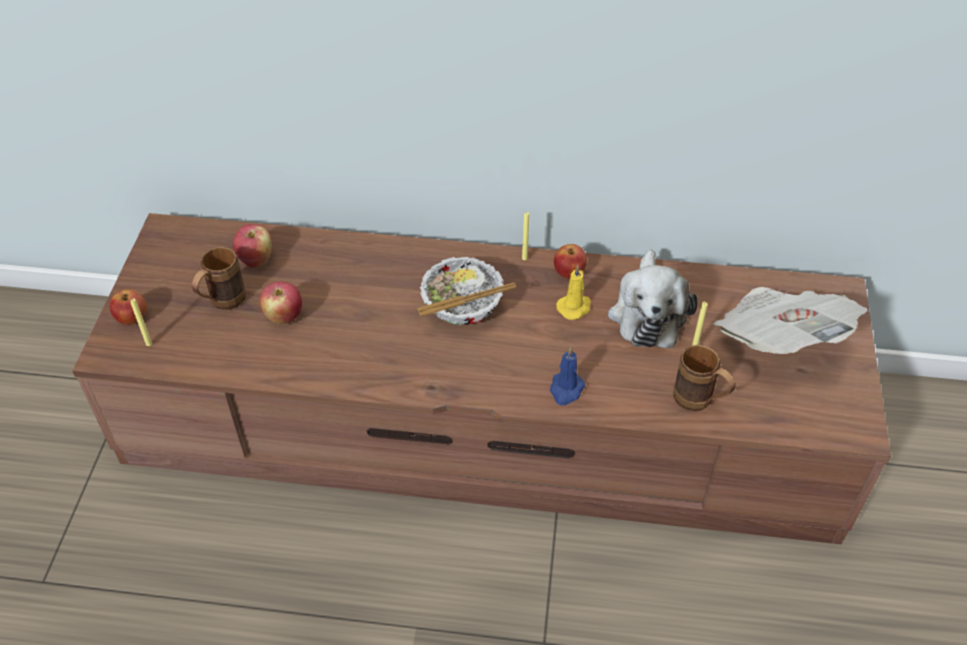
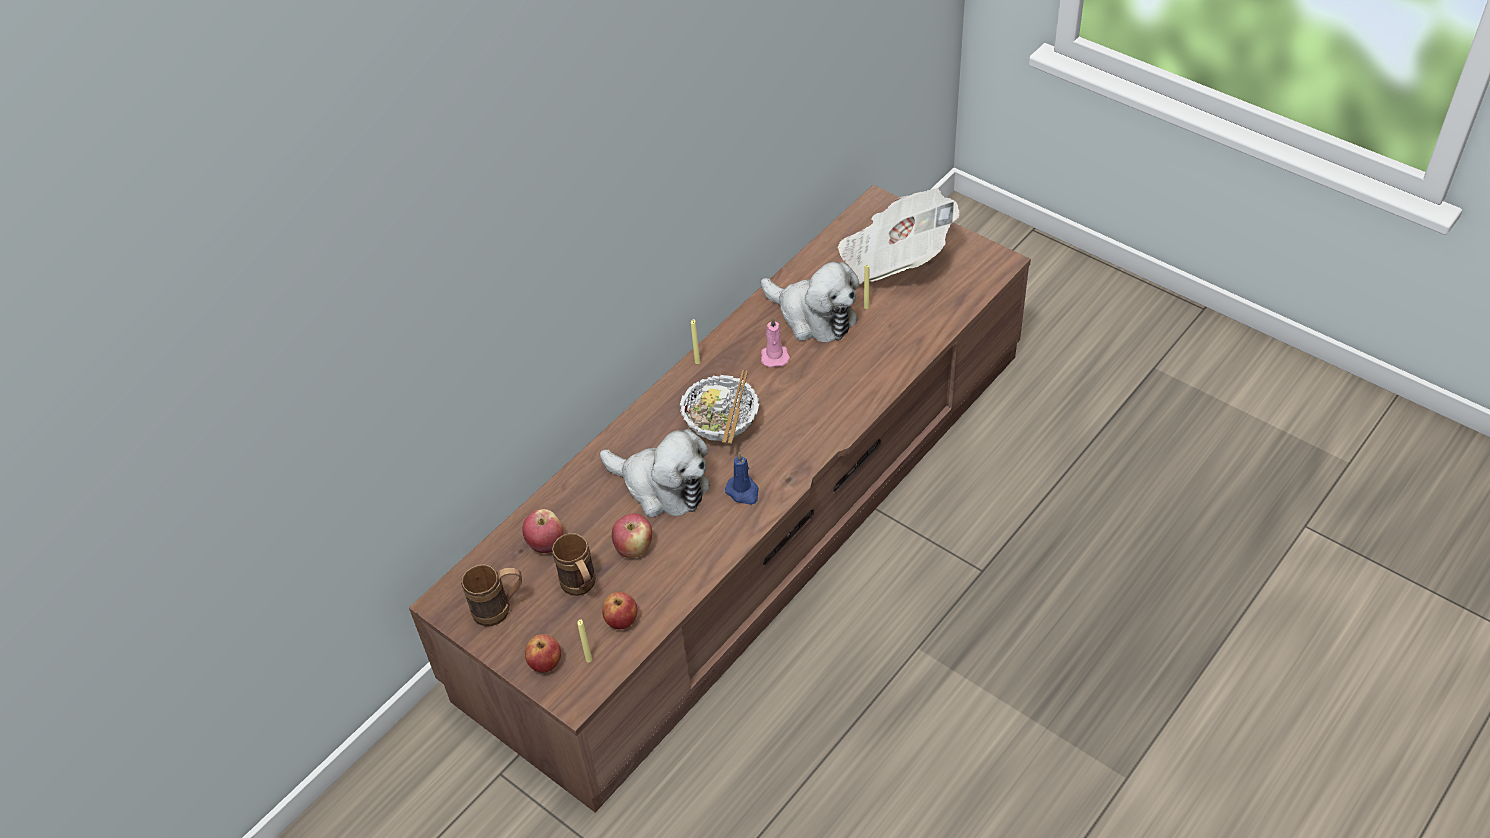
camera: 55 degrees left, 0 degrees up
(364, 302) = (662, 486): none -> plush toy
(566, 390) = (852, 399): blue candle -> blue candle (743, 492)
(569, 273) = (736, 342): apple -> apple (622, 620)
(575, 307) = (774, 356): yellow candle -> pink candle
(699, 402) = (918, 330): brown mug -> brown mug (500, 610)

